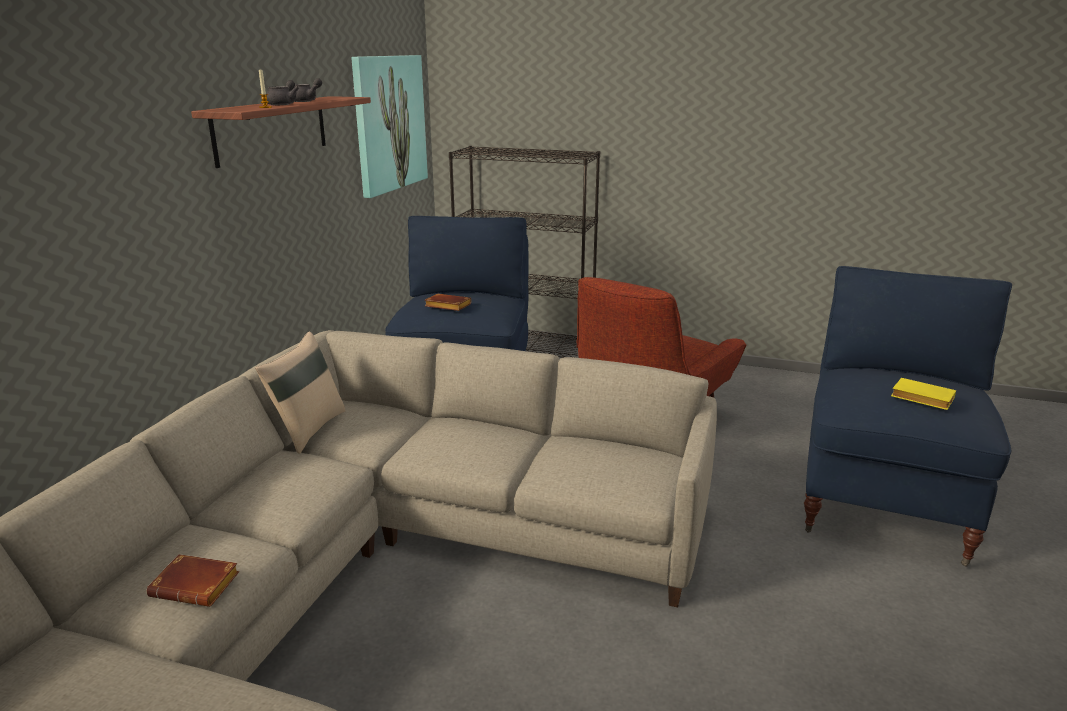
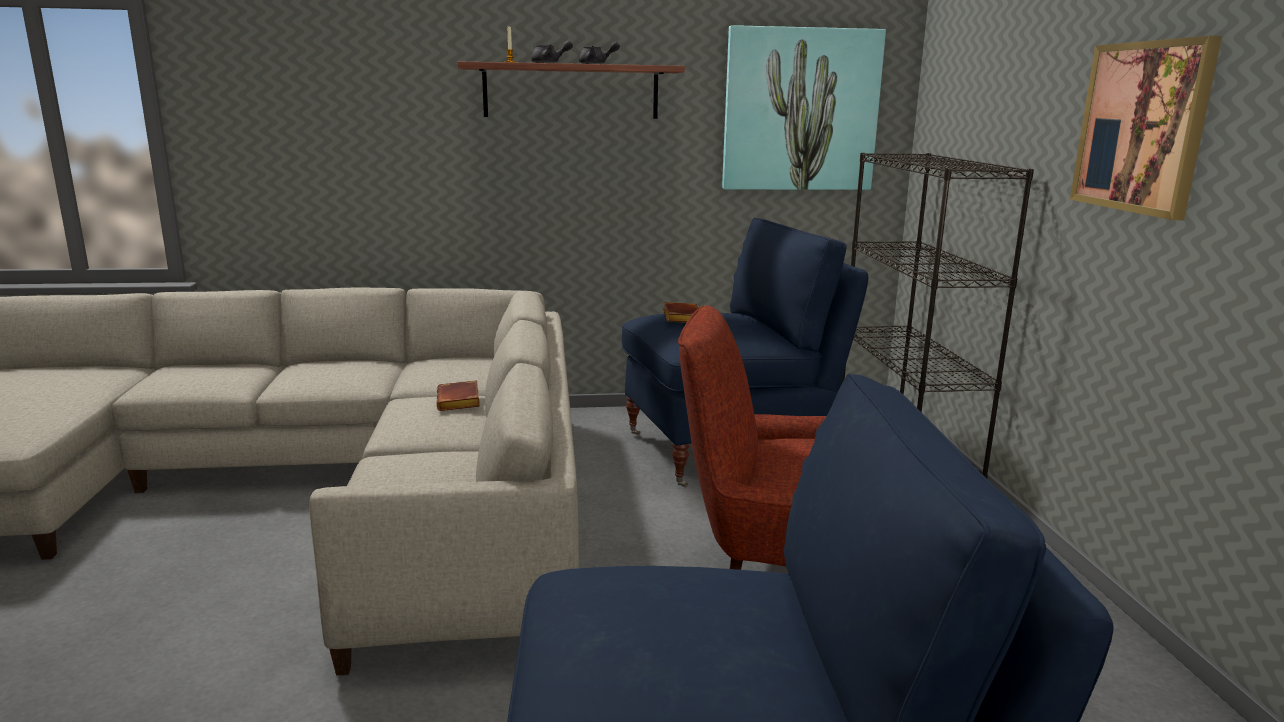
camera: 65 degrees right, 5 degrees down
(198, 585) = (180, 382): brown book -> brown book (460, 402)
(308, 429) = (431, 358): beige pillow -> none
(685, 125) = (1142, 127): none -> picture
(920, 399) = (626, 639): yellow book -> none

